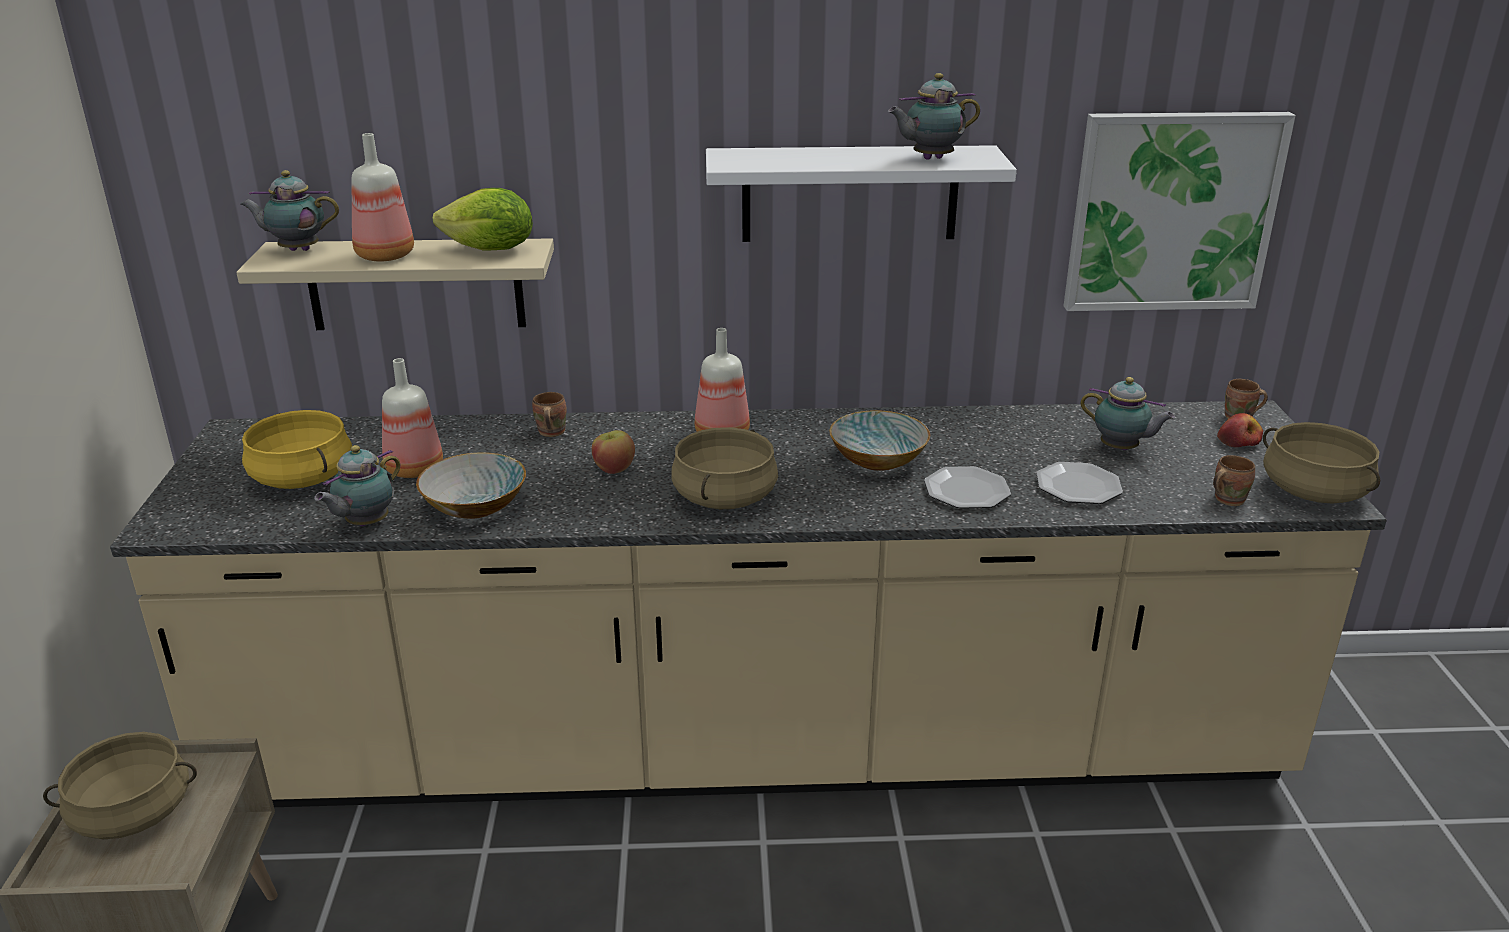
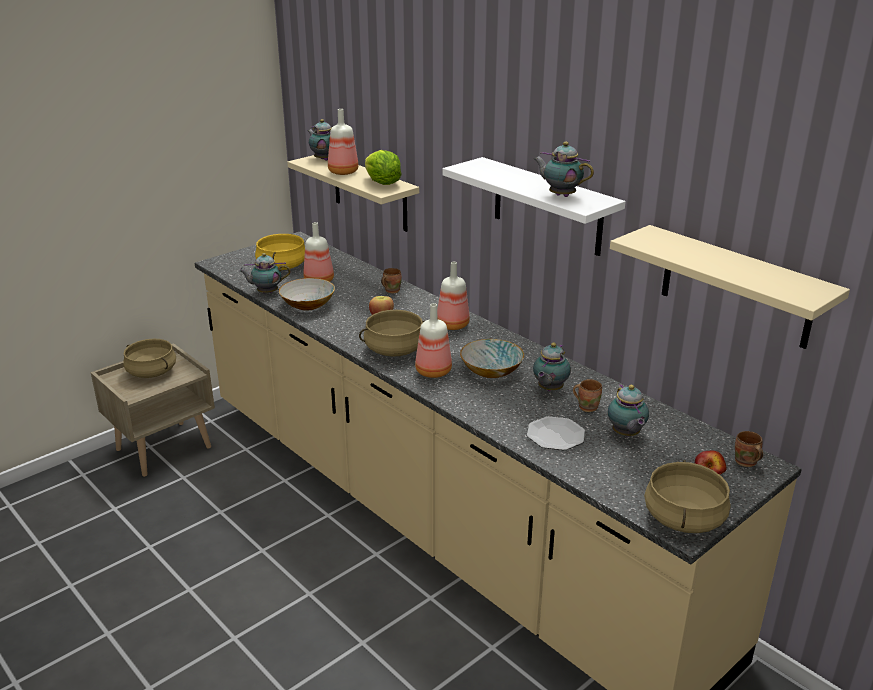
camera: 50 degrees right, 0 degrees up
(823, 496) = (432, 372): none -> bottle
(965, 491) = (496, 405): plate -> none
(970, 446) = (549, 389): none -> teapot
(1172, 212) = (736, 287): picture -> beige shelf
(1226, 499) = (619, 488): brown mug -> brown mug (587, 406)

